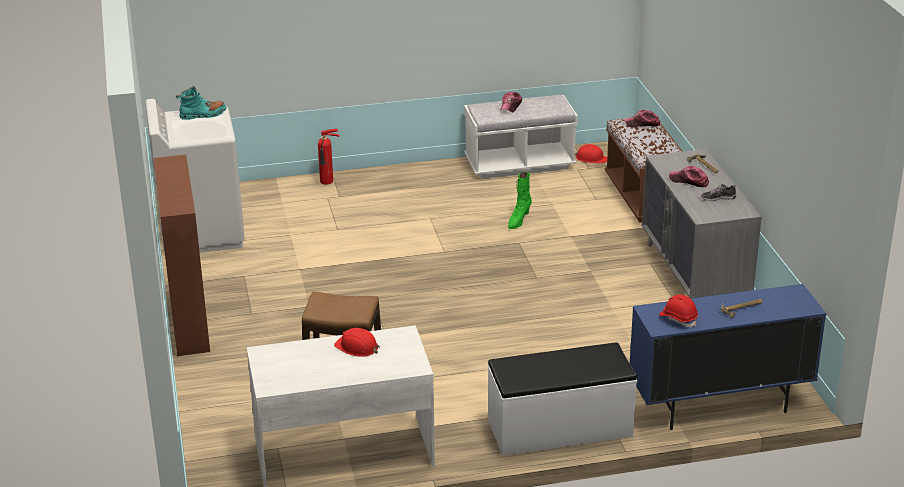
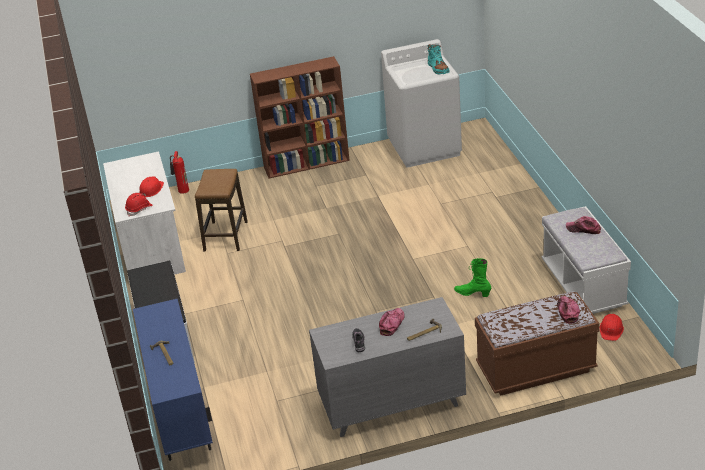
camera: 90 degrees right, 5 degrees up
(327, 182) = (519, 188): fire extinguisher -> fire extinguisher (182, 191)
(678, 318) = (155, 321): red hard hat -> red hard hat (139, 209)

